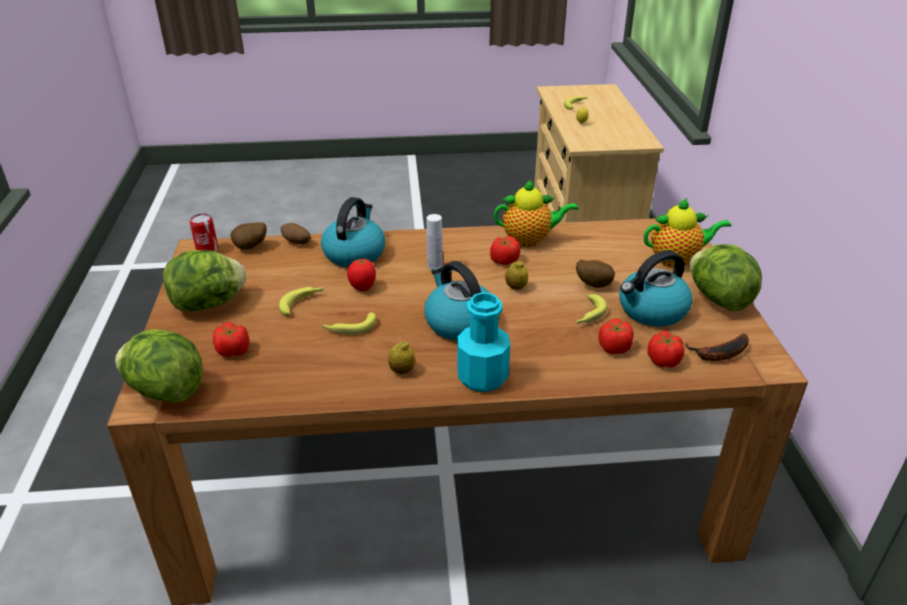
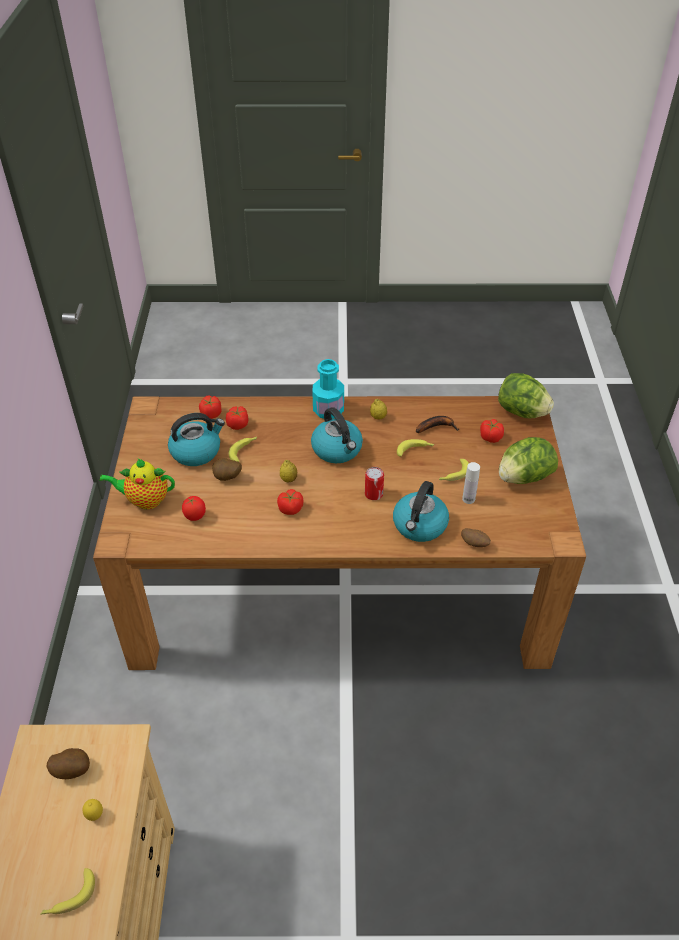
camera: 175 degrees left, 10 degrees up
(207, 249) = (553, 539): can -> can (373, 494)
(251, 248) = (514, 539): potato -> potato (72, 770)
(363, 288) = (408, 486): tomato -> tomato (195, 517)
(434, 266) = (350, 506): white bottle -> white bottle (468, 499)
(530, 240) = (261, 533): teapot -> none
(718, 299) = (141, 458): lettuce -> none
(719, 354) = (173, 415): banana -> banana (436, 427)

